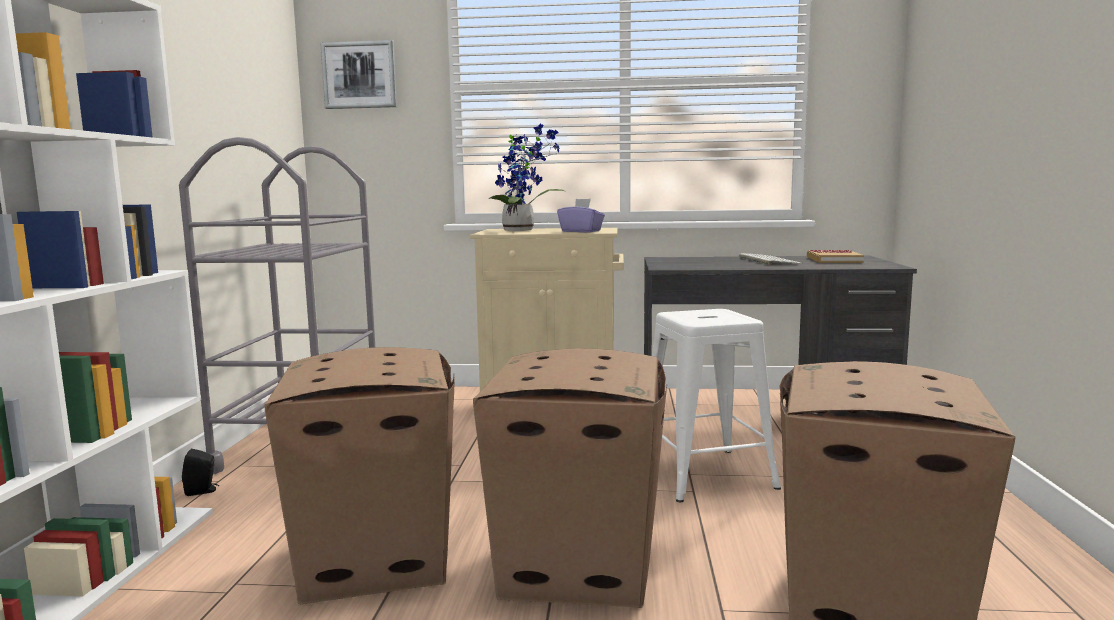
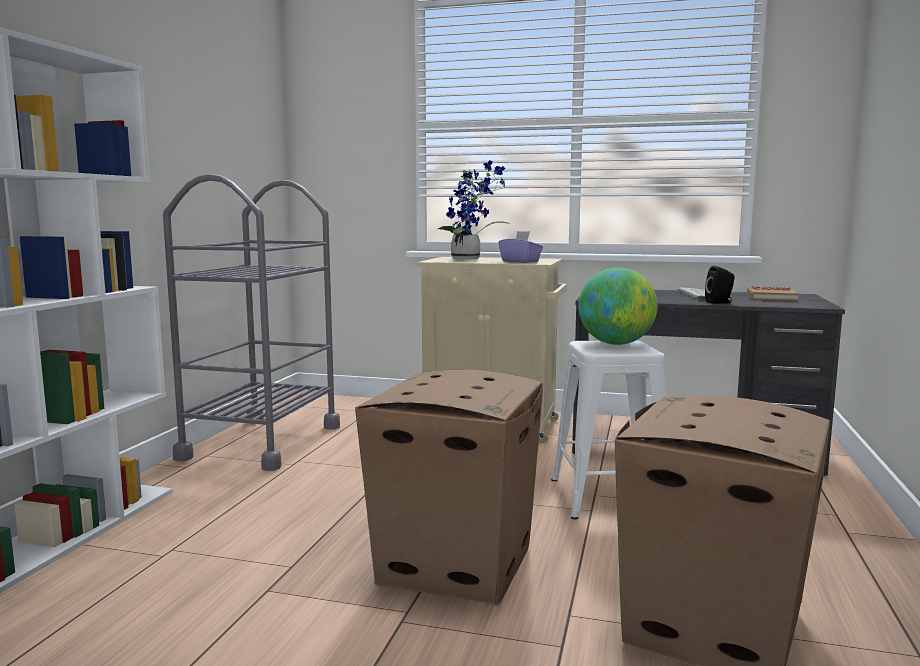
camera: 10 degrees right, 0 degrees up
(202, 491) = (170, 474): black speaker -> black speaker (720, 302)
(359, 75) = (337, 115): picture -> none
(376, 558) = (289, 541): cardboard box -> none
(706, 313) = (616, 344): none -> globe

